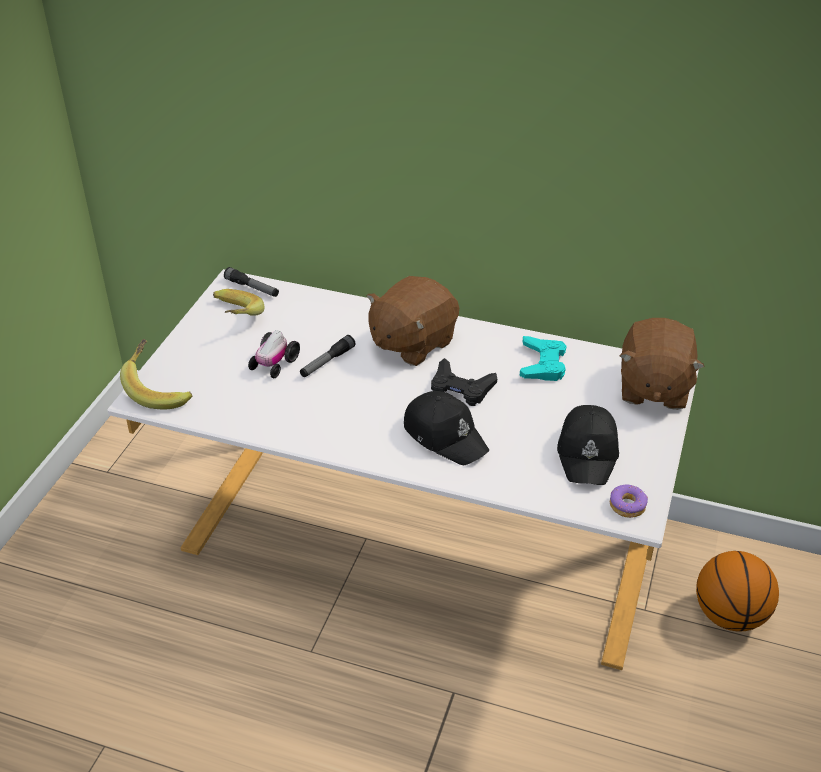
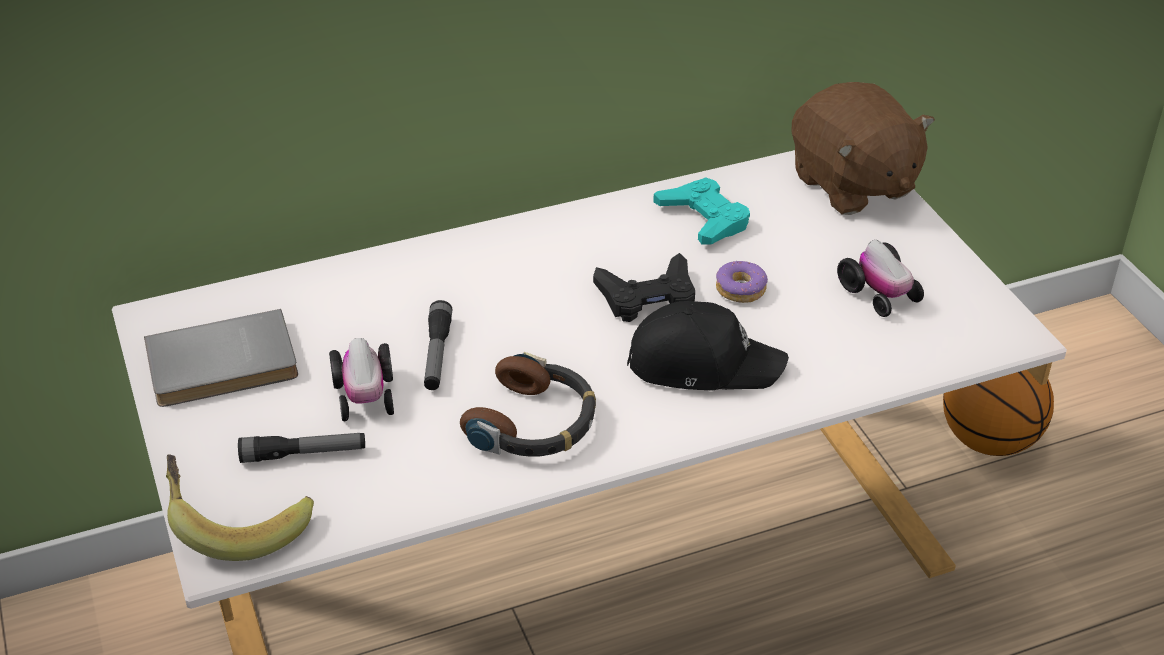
camera: 40 degrees left, 0 degrees up
(233, 318) = (223, 366): banana -> grey book
(252, 288) = (196, 311): flashlight -> flashlight (303, 454)
(330, 417) = (534, 423): none -> headphones
(411, 343) = (516, 273): brown plush toy -> none
(588, 452) = (879, 293): black cap -> toy car
(627, 506) = (990, 329): donut -> donut (741, 289)

